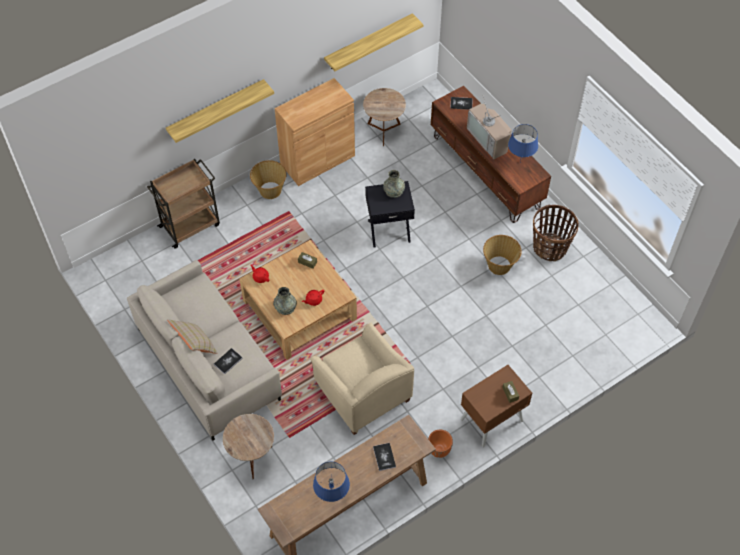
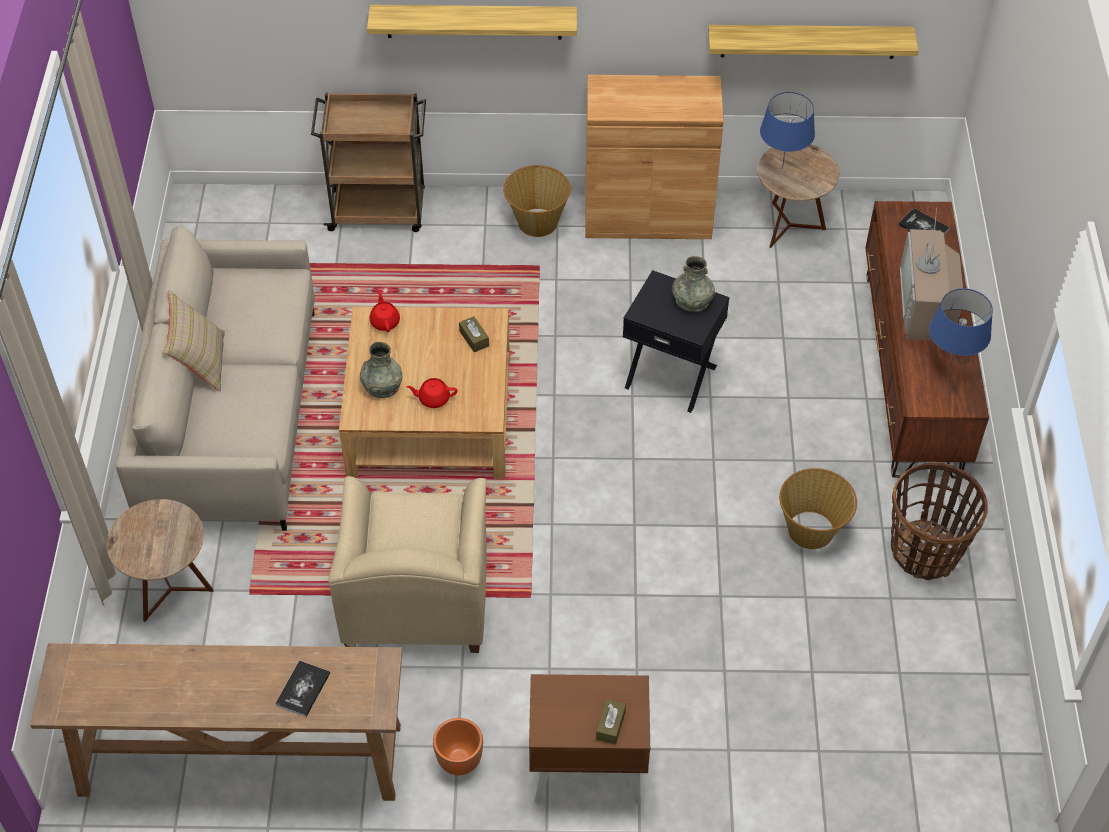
camera: 35 degrees right, 5 degrees down
(228, 361) = (225, 411): book -> none
(332, 497) = (168, 698): blue table lamp -> blue table lamp (782, 168)

